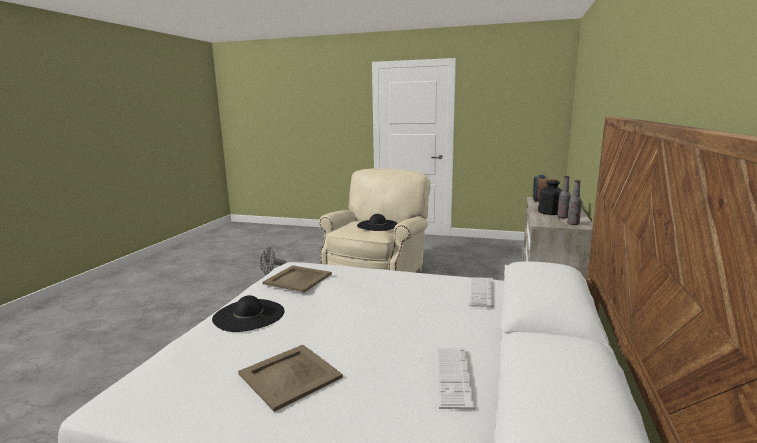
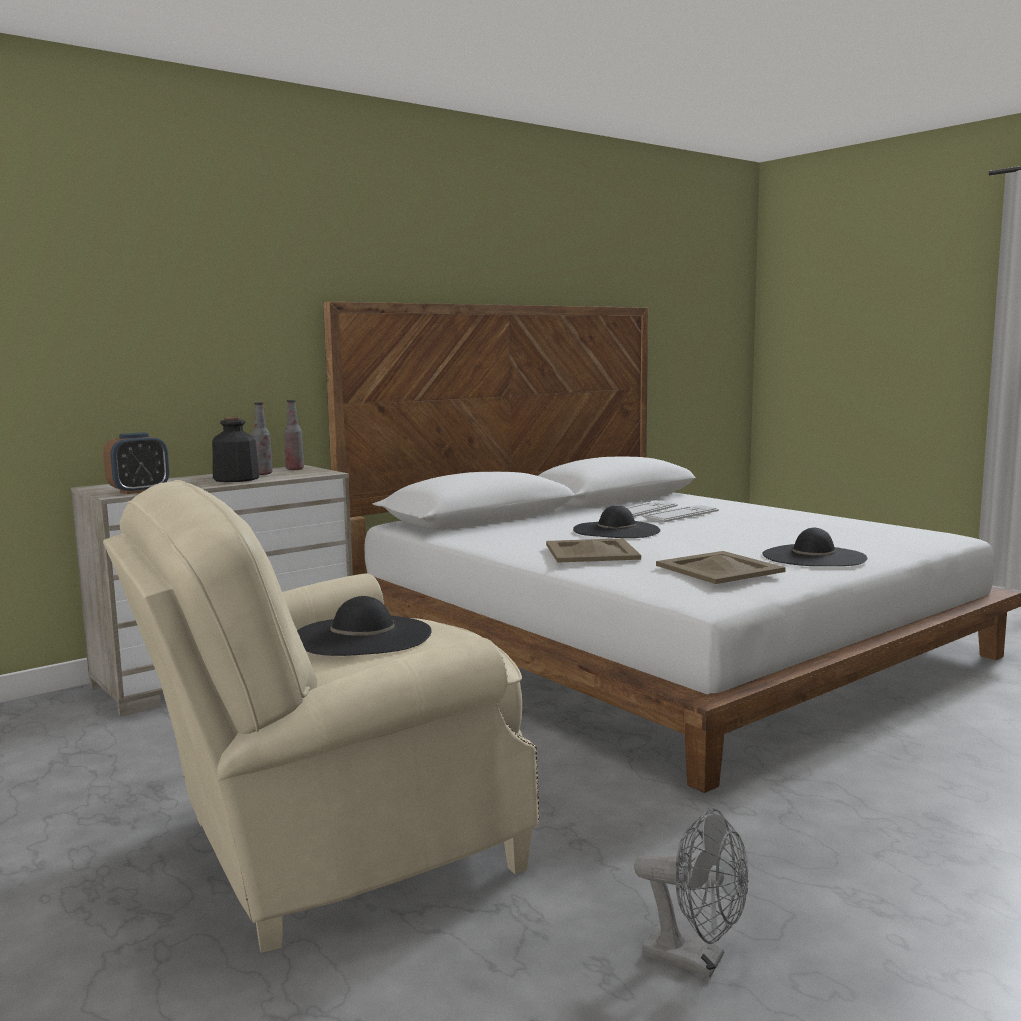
camera: 145 degrees left, 5 degrees down
(290, 375) = (779, 522): beige tray -> beige tray (591, 552)
(407, 313) = (616, 530): none -> black hat
(481, 292) = (491, 532): keyboard -> keyboard (681, 514)

